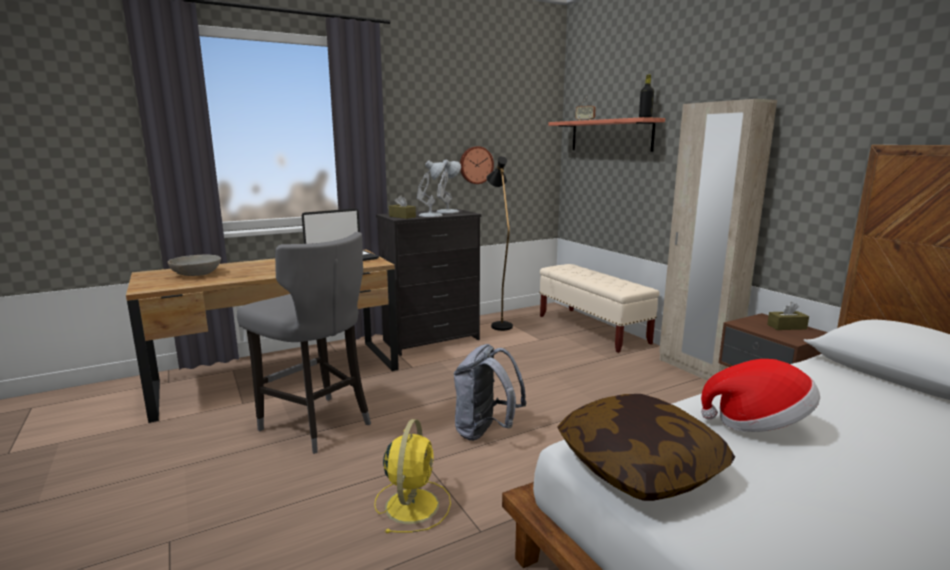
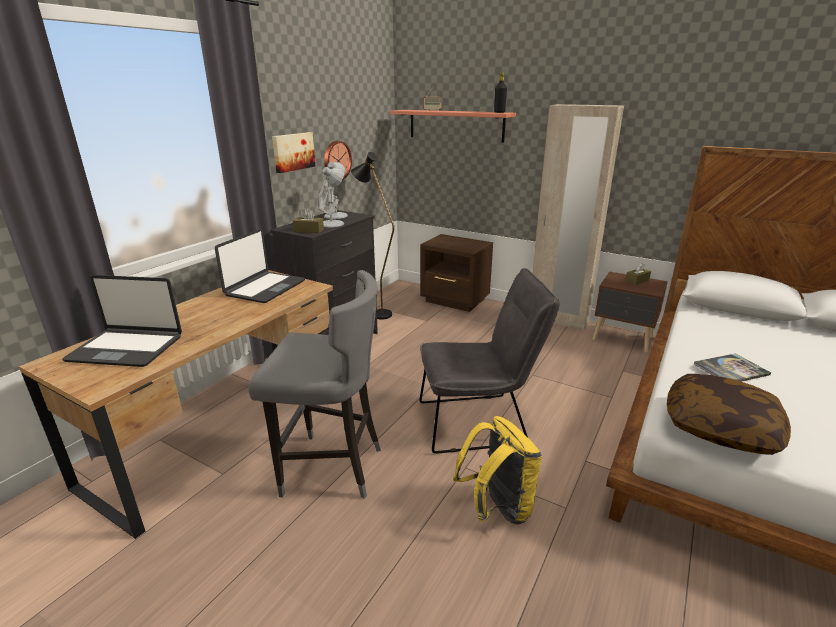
camera: 30 degrees left, 10 degrees up
(196, 274) = (127, 348): grey bowl -> laptop
(412, 504) = (497, 508): yellow fan -> yellow backpack
(422, 151) = (293, 152): none -> picture
(485, 432) = (479, 422): grey backpack -> grey chair
(592, 329) = (455, 301): beige bench -> brown nightstand
(758, 424) = (731, 369): hat -> book

